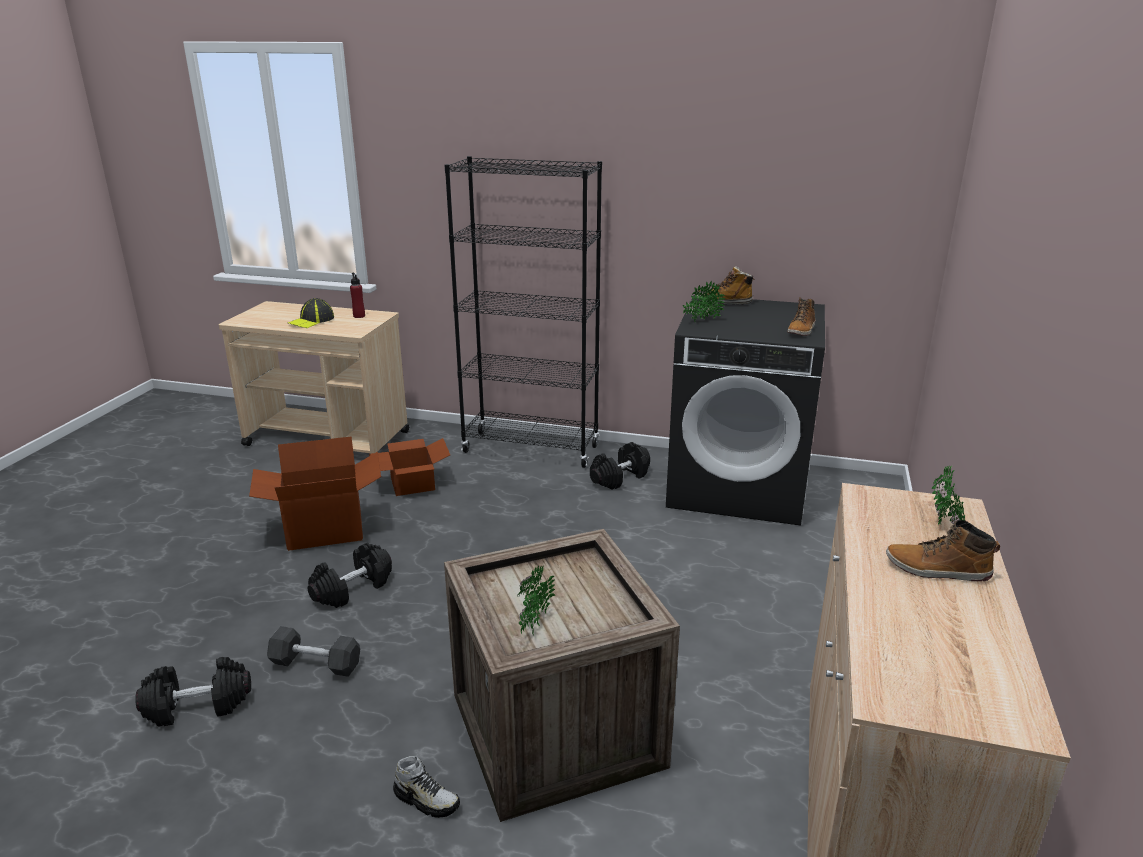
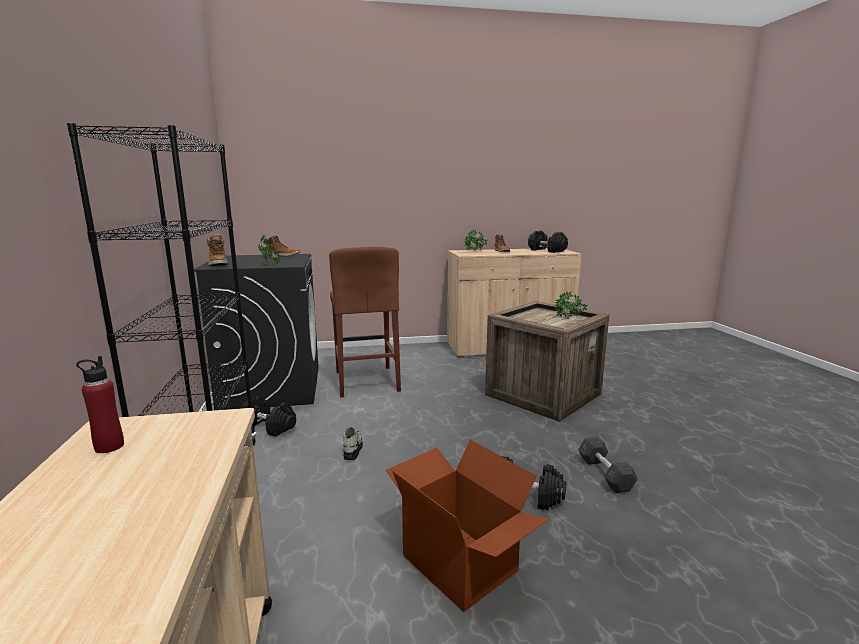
camera: 115 degrees left, 10 degrees down
(198, 705) = (699, 503): black dumbbell -> black dumbbell (546, 250)
(311, 321) = (136, 489): cap -> none
(411, 483) = (320, 543): cardboard box -> none
(427, 800) = (618, 409): shoe -> shoe (352, 449)
(725, 557) = (366, 381): none -> brown stool

